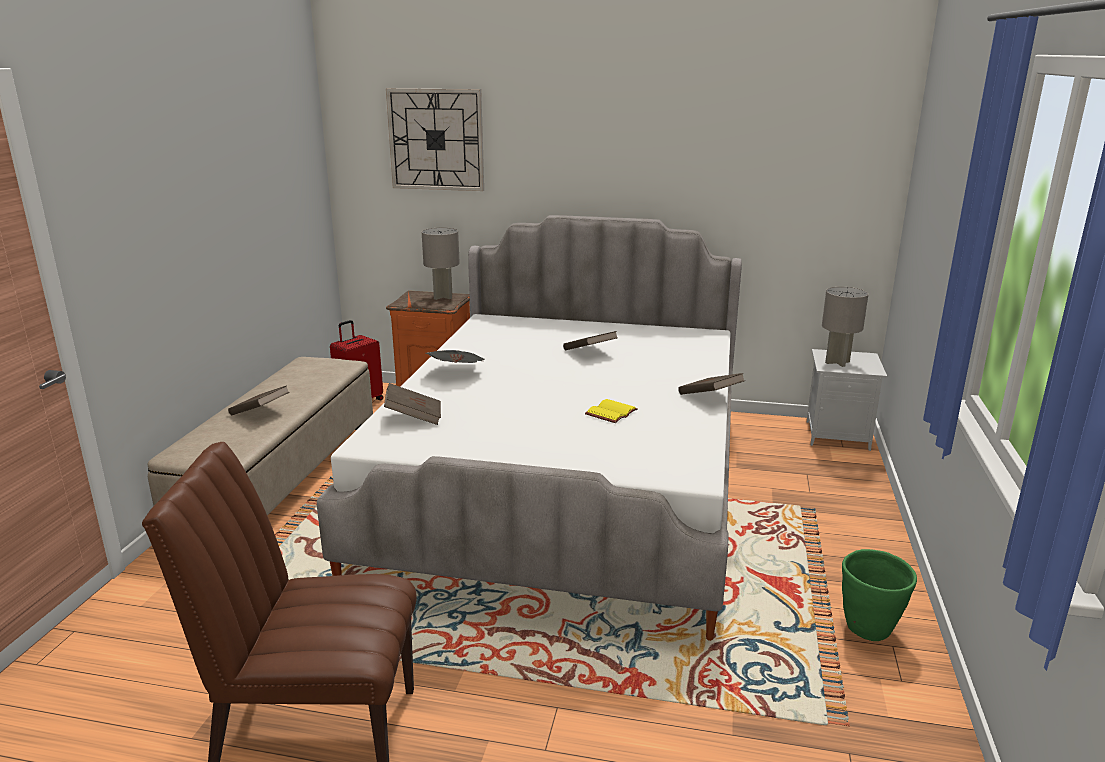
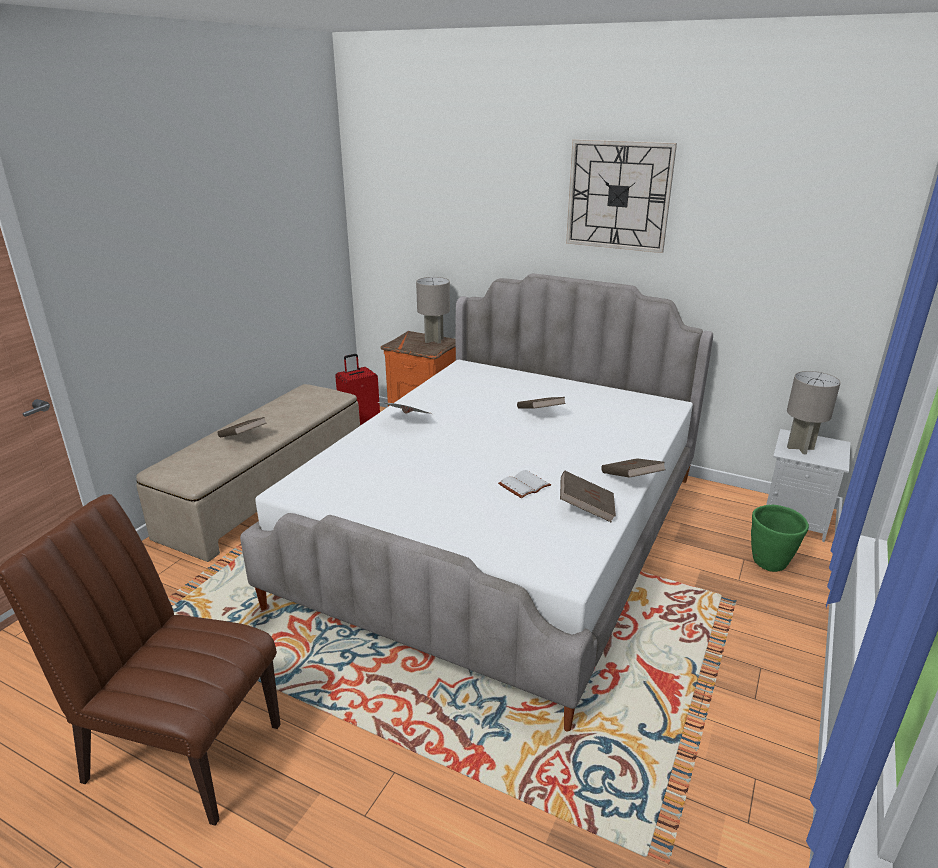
camera: 15 degrees right, 5 degrees up
(414, 417) = (345, 466): brown book -> brown book (586, 508)
(436, 139) = (436, 195): wall clock -> wall clock (618, 195)
(610, 412) = (524, 485): yellow book -> white book
(869, 630) = (737, 754): green planter -> green planter (769, 564)

